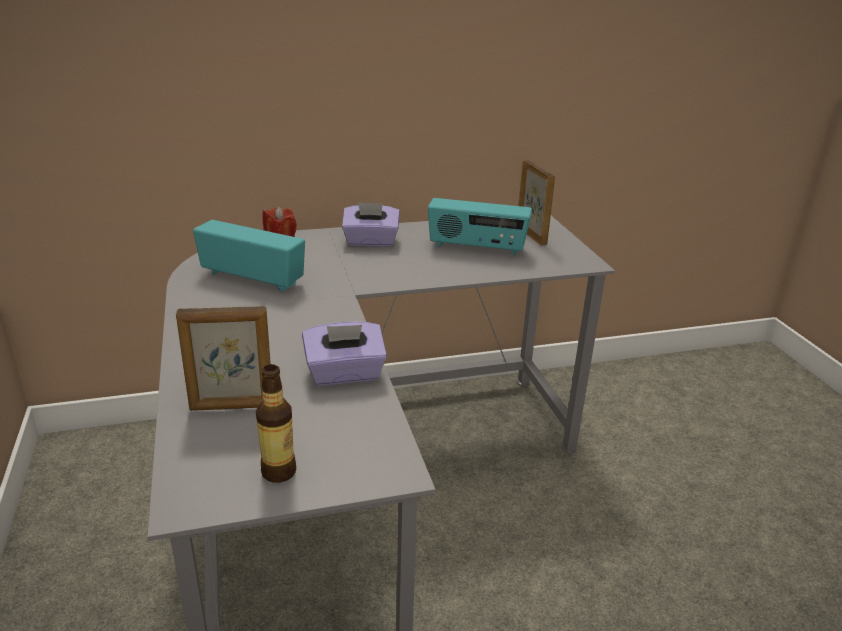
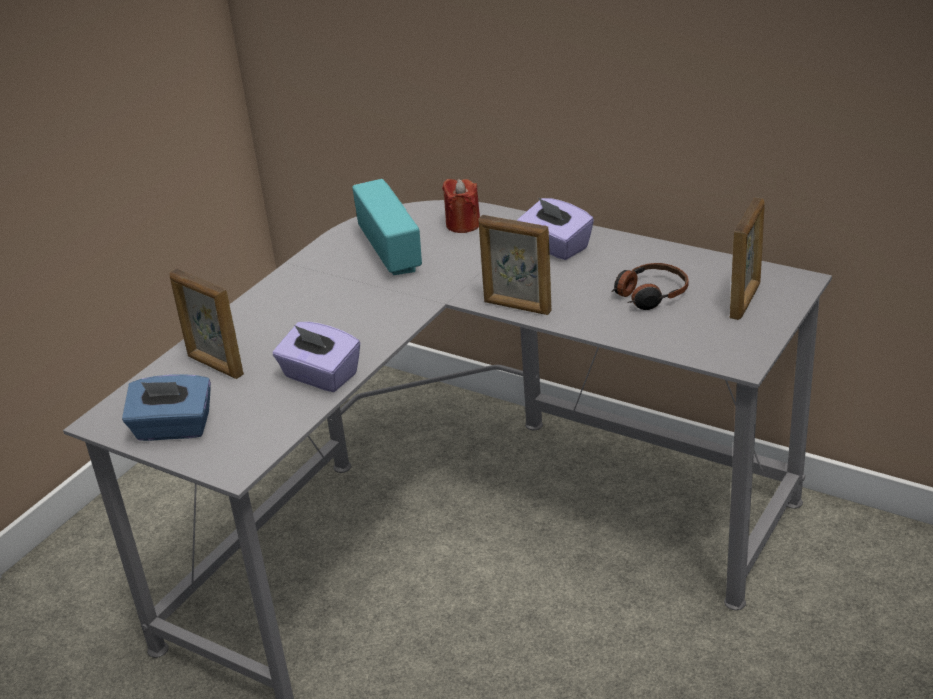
camera: 50 degrees right, 5 degrees up
(279, 472) = (173, 429): bottle -> blue tissue box
(409, 280) = (517, 307): none -> picture frame
(477, 248) = (650, 295): radio -> headphones

